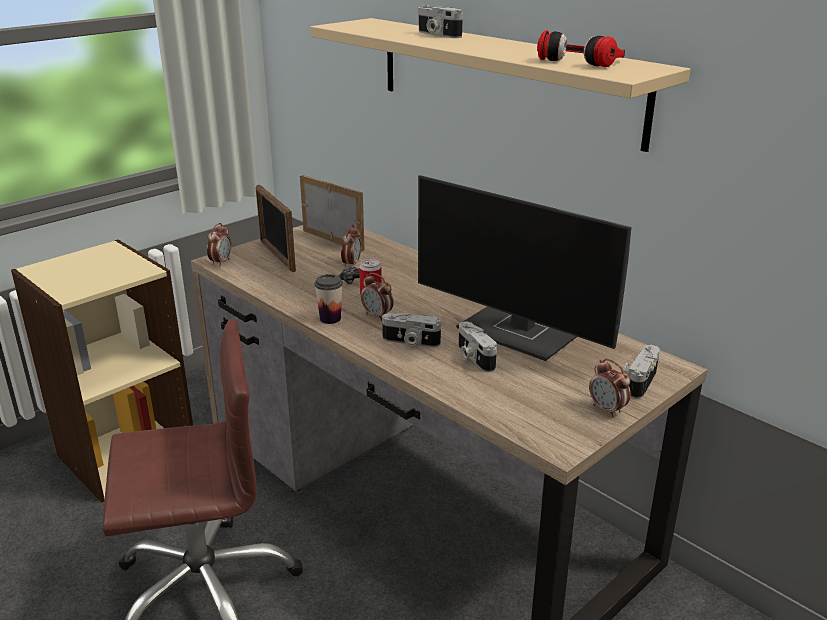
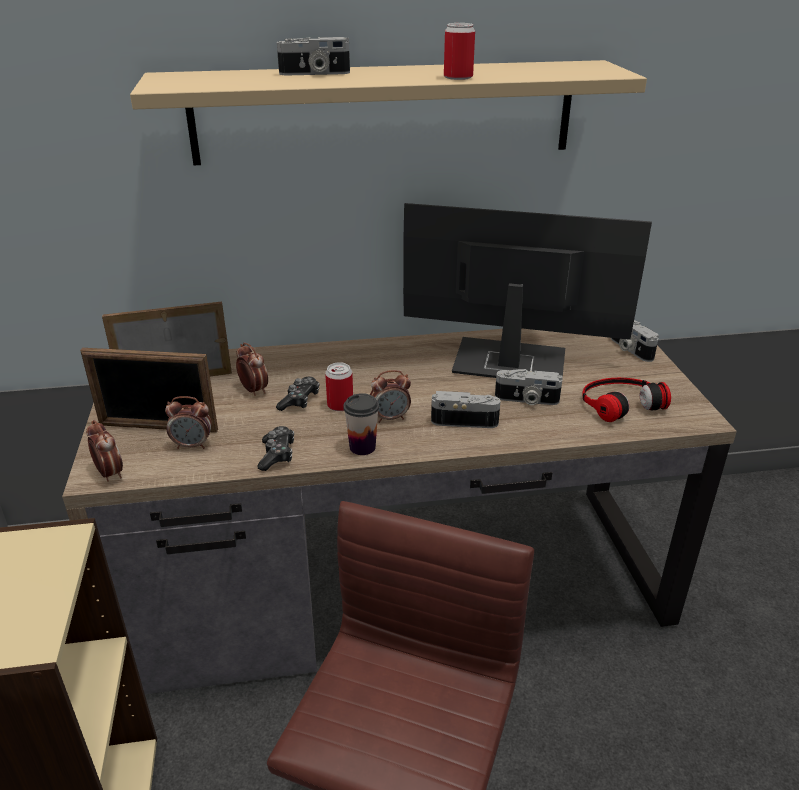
camera: 55 degrees left, 5 degrees up
(290, 297) = (277, 455): none -> game controller
(410, 342) = (464, 420): camera -> camera turned 135 degrees counterclockwise
(500, 53) = (458, 77): none -> can
(520, 333) = (506, 363): monitor -> monitor turned 150 degrees counterclockwise
(583, 60) = (531, 69): headphones -> headphones (619, 402)
(607, 410) = (661, 378): alarm clock -> alarm clock (193, 445)

